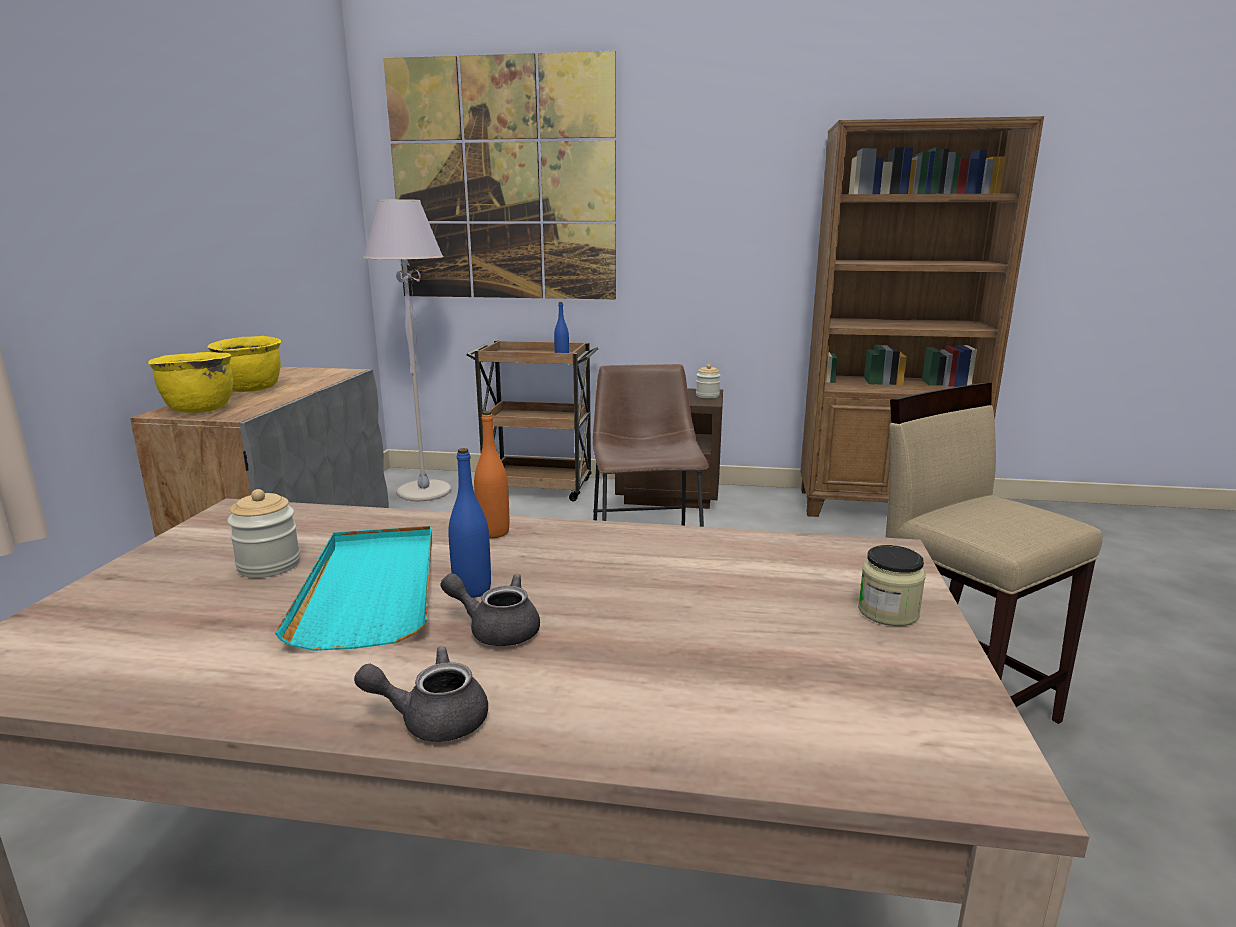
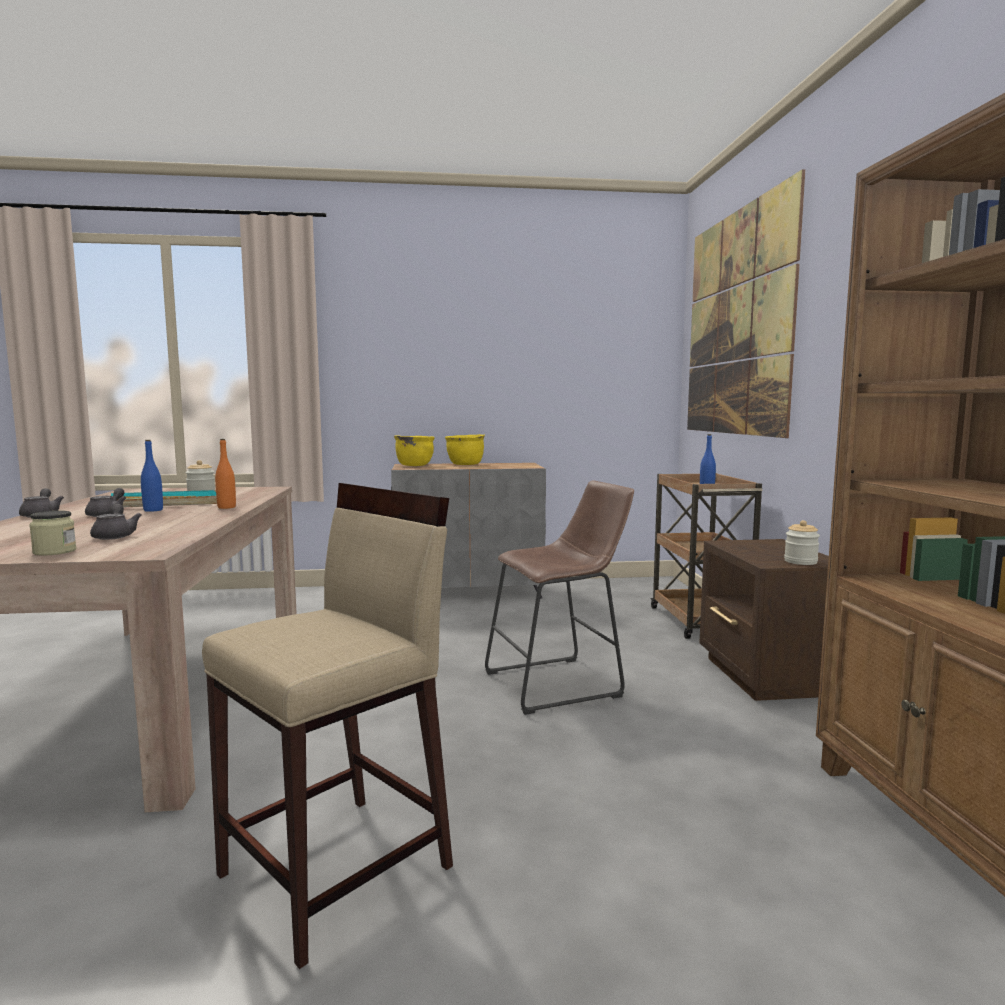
camera: 75 degrees right, 10 degrees down
(424, 492) = (636, 592): grey floor lamp -> none
(760, 586) = (115, 536): none -> grey teapot

